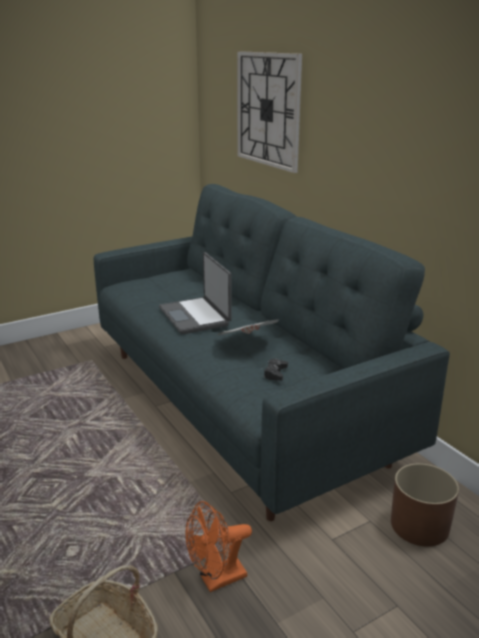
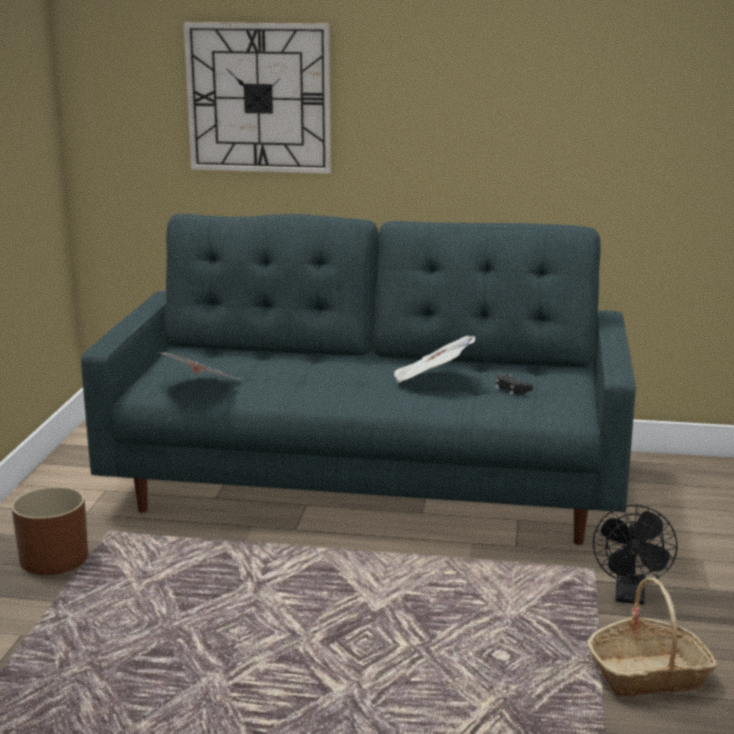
camera: 50 degrees left, 5 degrees down
(138, 294) = (201, 387): none -> newspaper
(196, 316) = (325, 380): laptop -> none
(217, 580) = (630, 596): orange fan -> black fan
(419, 525) = (665, 488): brown planter -> brown planter (53, 558)

